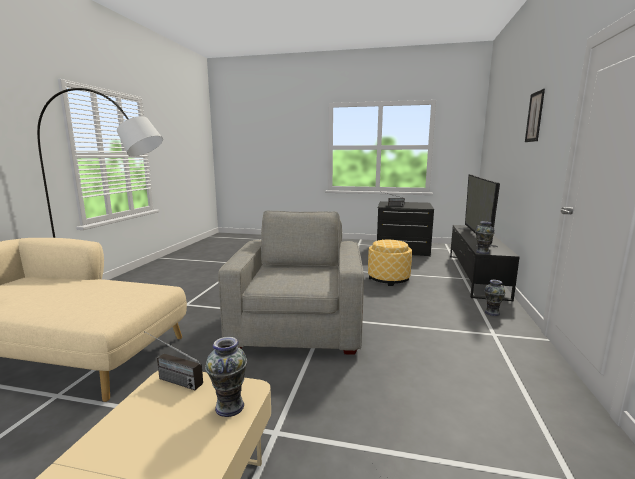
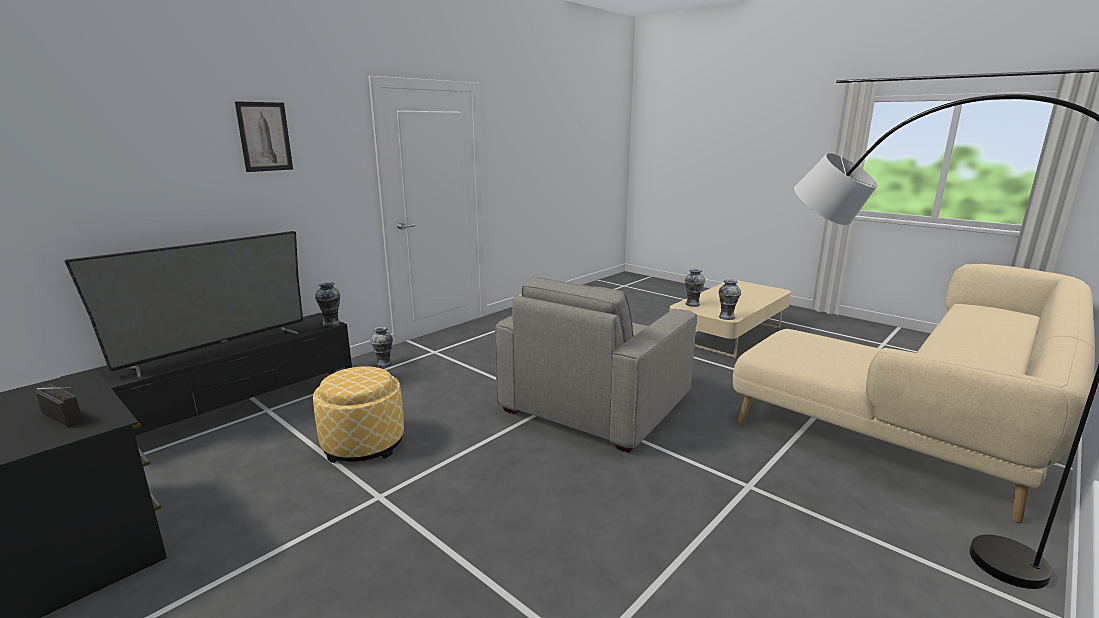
camera: 150 degrees left, 5 degrees up
(170, 379) = (726, 317): radio -> vase

